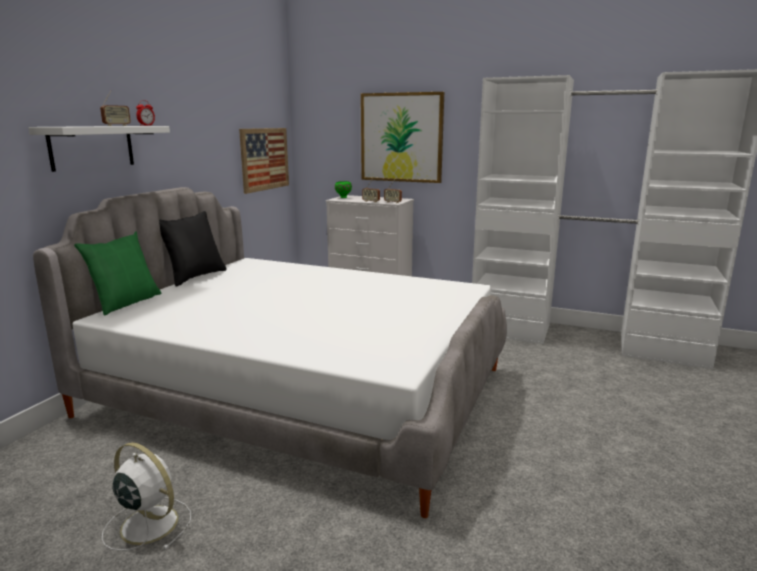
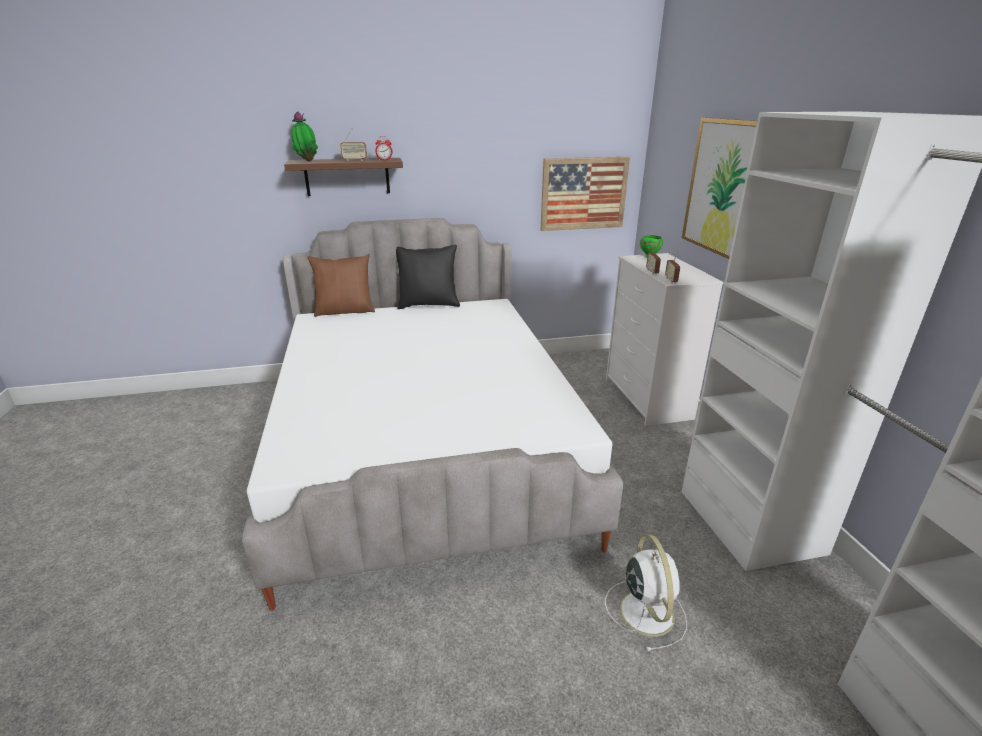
camera: 55 degrees right, 10 degrees up
(67, 126) = (307, 161): none -> potted plant
(92, 147) = (347, 176): white shelf -> brown shelf
(126, 303) = (345, 311): green pillow -> brown pillow
(147, 524) = (209, 472): white fan -> white fan (645, 610)

